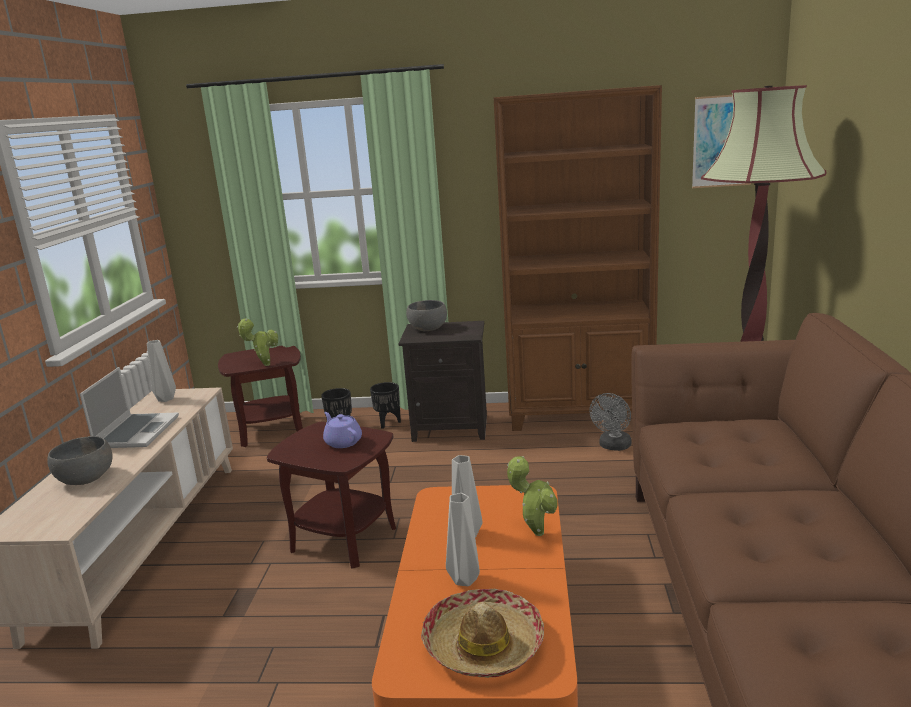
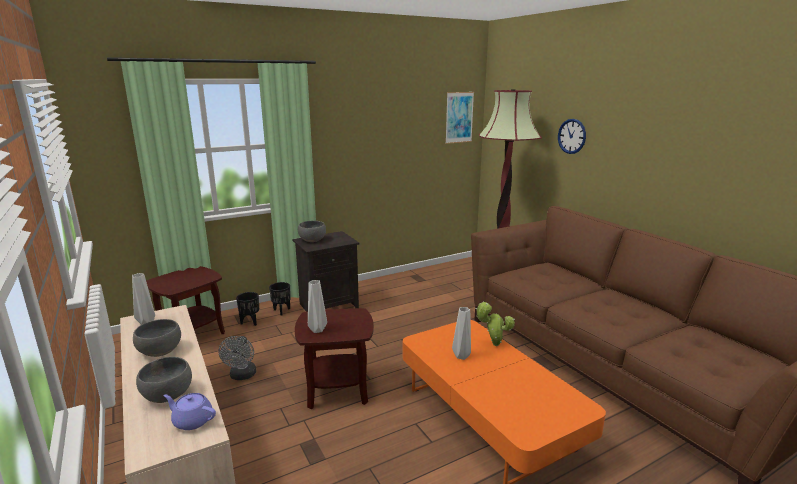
camera: 35 degrees left, 0 degrees up
(136, 432) = (159, 351): laptop -> grey bowl
(264, 365) = (196, 283): potted plant -> none
(343, 442) = (340, 320): purple teapot -> purple teapot (192, 420)
(464, 579) = (491, 378): grey vase -> grey vase (316, 329)
(483, 644) = (543, 406): hat -> none
(580, 415) = (398, 283): brown bookcase -> none
(613, 446) = (435, 296): grey fan -> grey fan (242, 376)
(875, 174) = (571, 136): none -> wall clock

